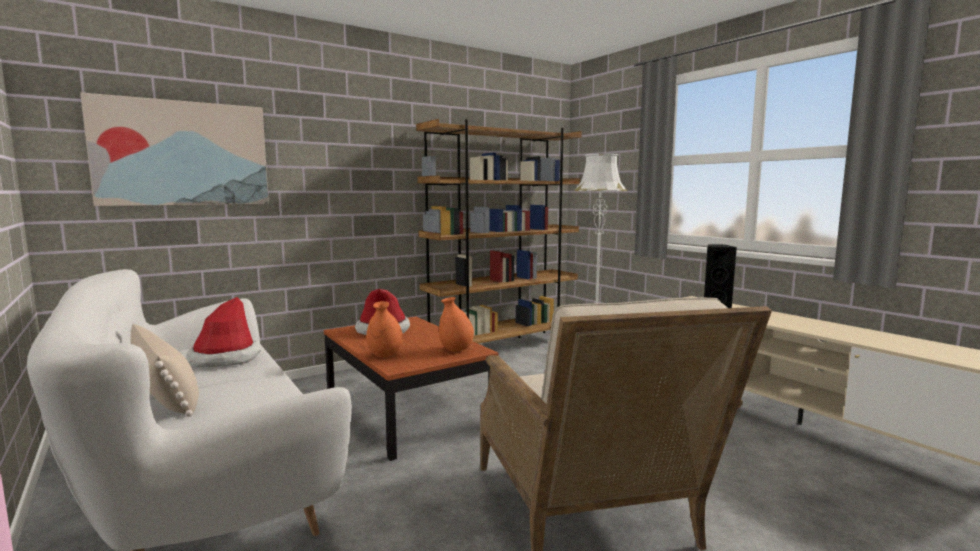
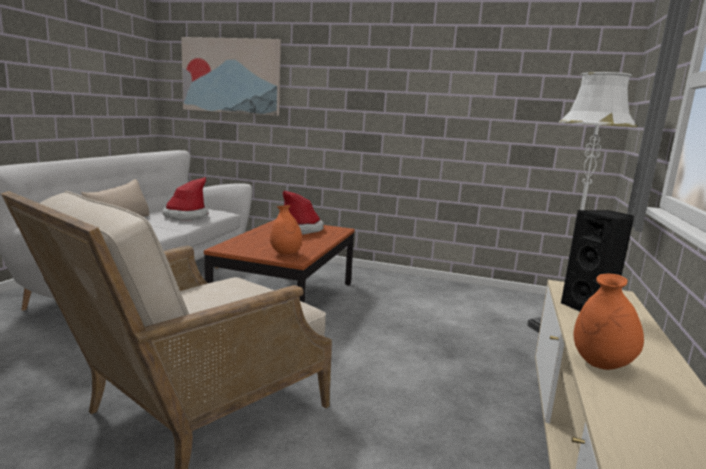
camera: 50 degrees right, 5 degrees up
(385, 355) = (243, 241): orange vase -> orange vase (601, 365)
(502, 347) = (471, 293): brown bookcase -> none

